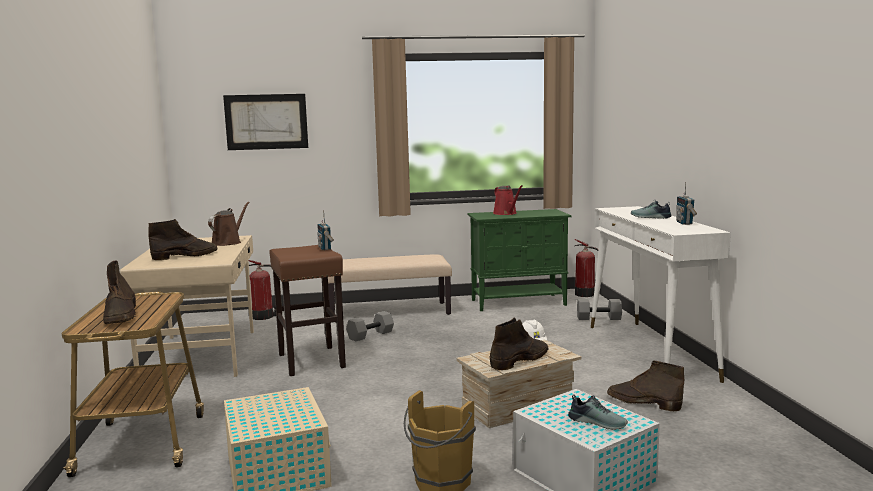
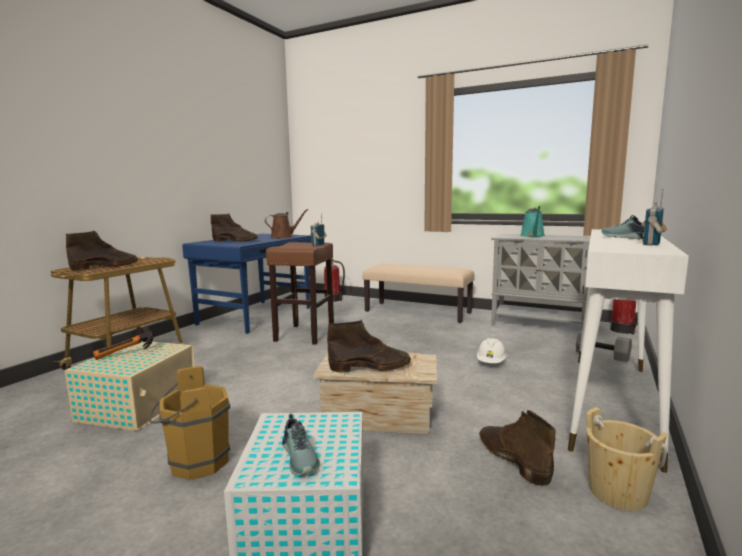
camera: 35 degrees right, 0 degrees up
(121, 316) = (106, 266): brown boot -> brown boot turned 150 degrees counterclockwise
(202, 354) = (257, 316): beige desk -> blue desk
(260, 413) = (125, 355): none -> hammer
(266, 122) = (350, 152): picture -> none
(370, 335) = (374, 325): grey dumbbell -> none
(506, 213) = (532, 236): red watering can -> turquoise watering can
(519, 302) = (539, 325): green cabinet -> grey cabinet
(716, 400) = (618, 493): none -> beige bucket

